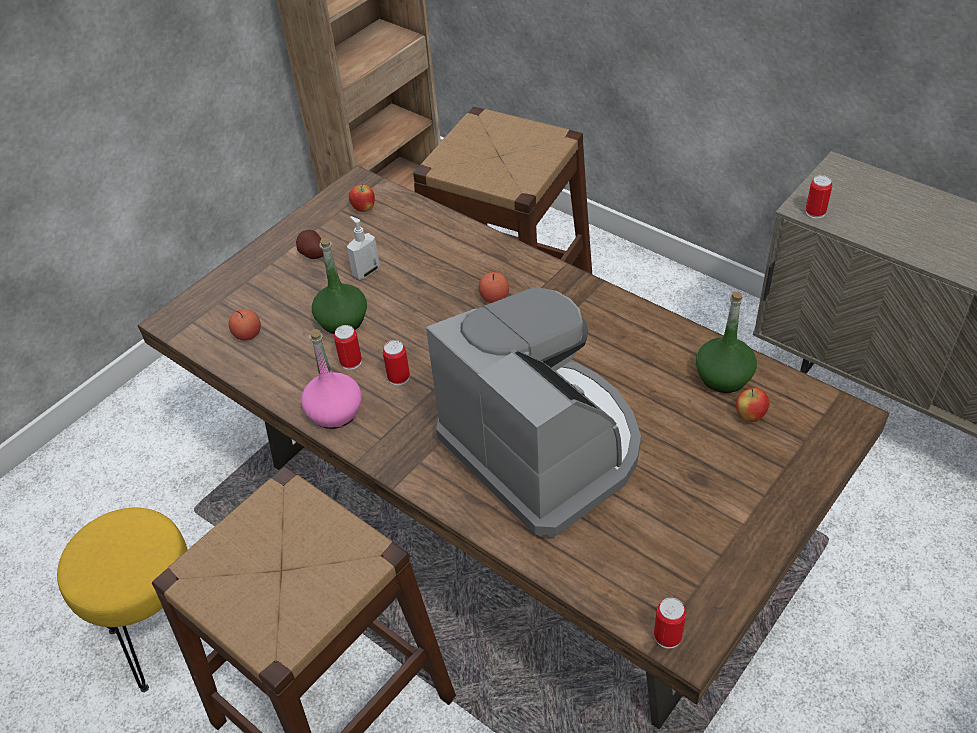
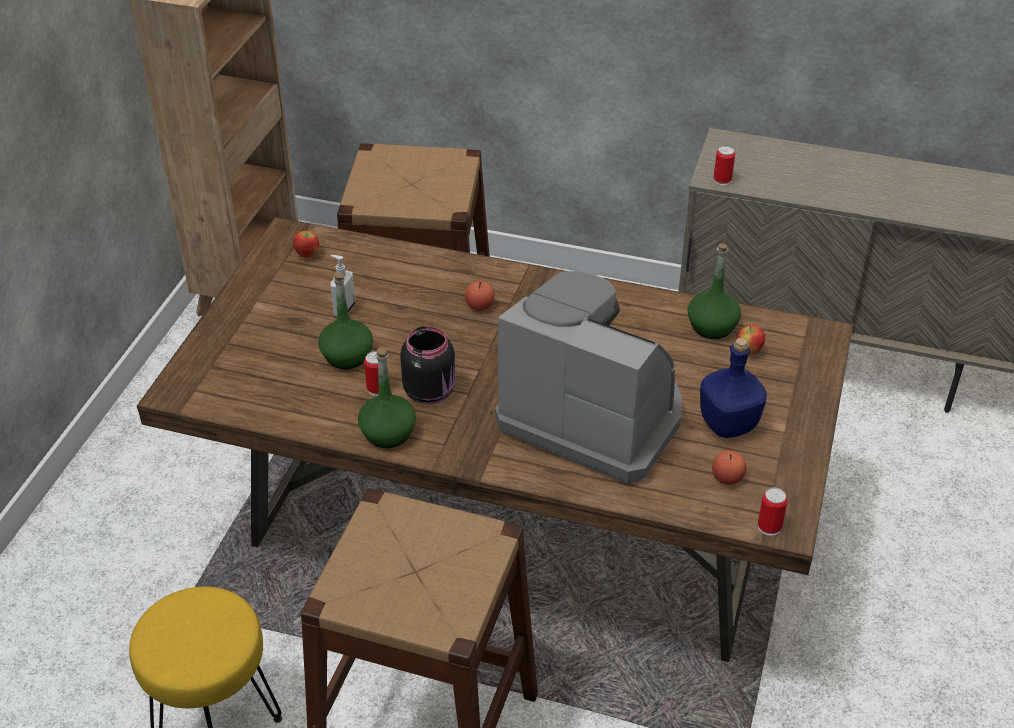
camera: 25 degrees left, 5 degrees down
(247, 334) = (259, 388): apple -> apple (727, 478)
(312, 255) = (281, 306): potato -> none
(335, 412) = (388, 433): pink bottle -> green bottle
(398, 377) = (430, 391): can -> black jar
(684, 498) = (729, 425): none -> blue bottle

